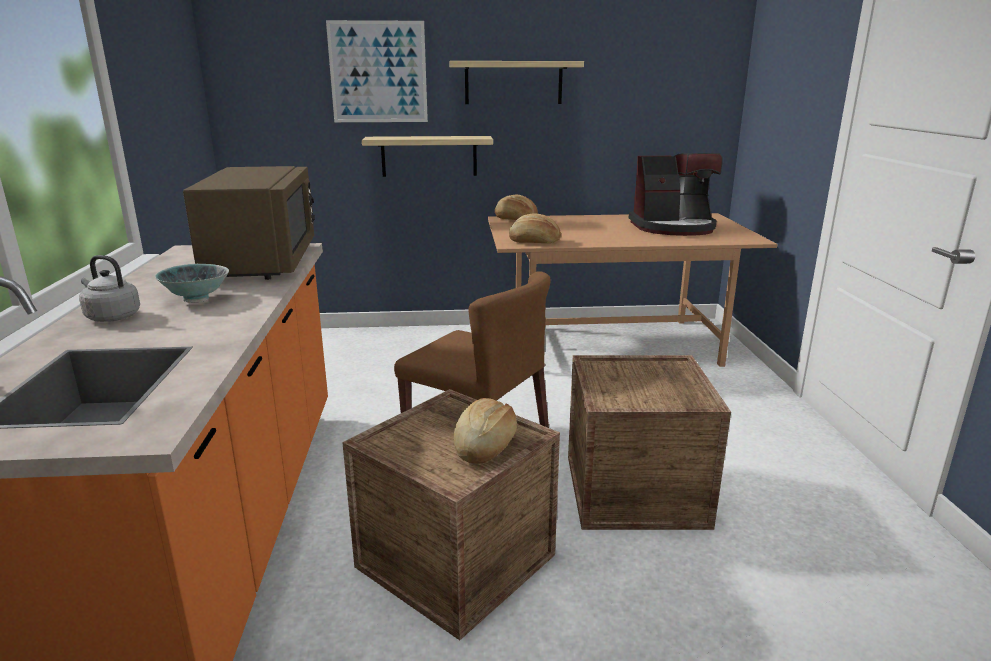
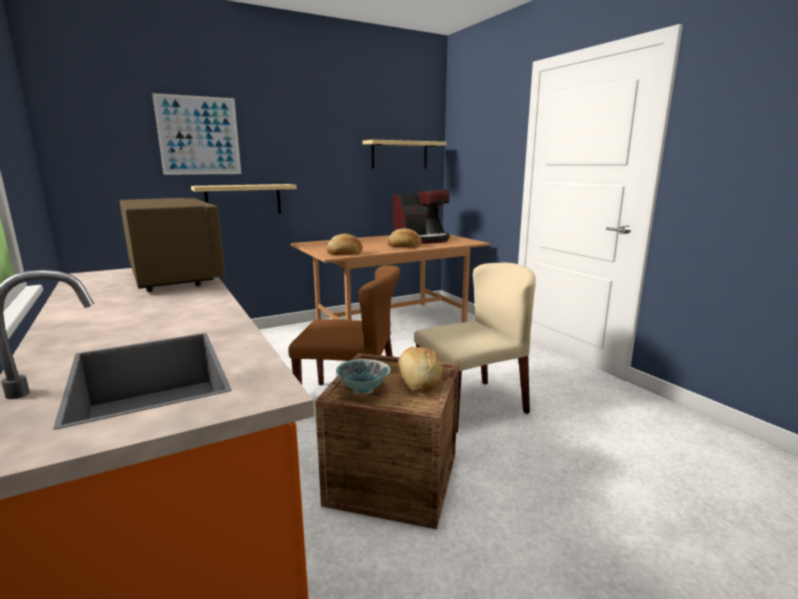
camera: 25 degrees left, 5 degrees down
(111, 317) = (84, 325): grey kettle -> none
(196, 299) = (153, 304): bowl -> bowl (363, 390)
(513, 82) = (303, 146): shelf -> shelf (399, 155)
(515, 219) = (313, 243): bread -> bread (404, 246)
(634, 490) = (472, 405): crate -> beige chair

